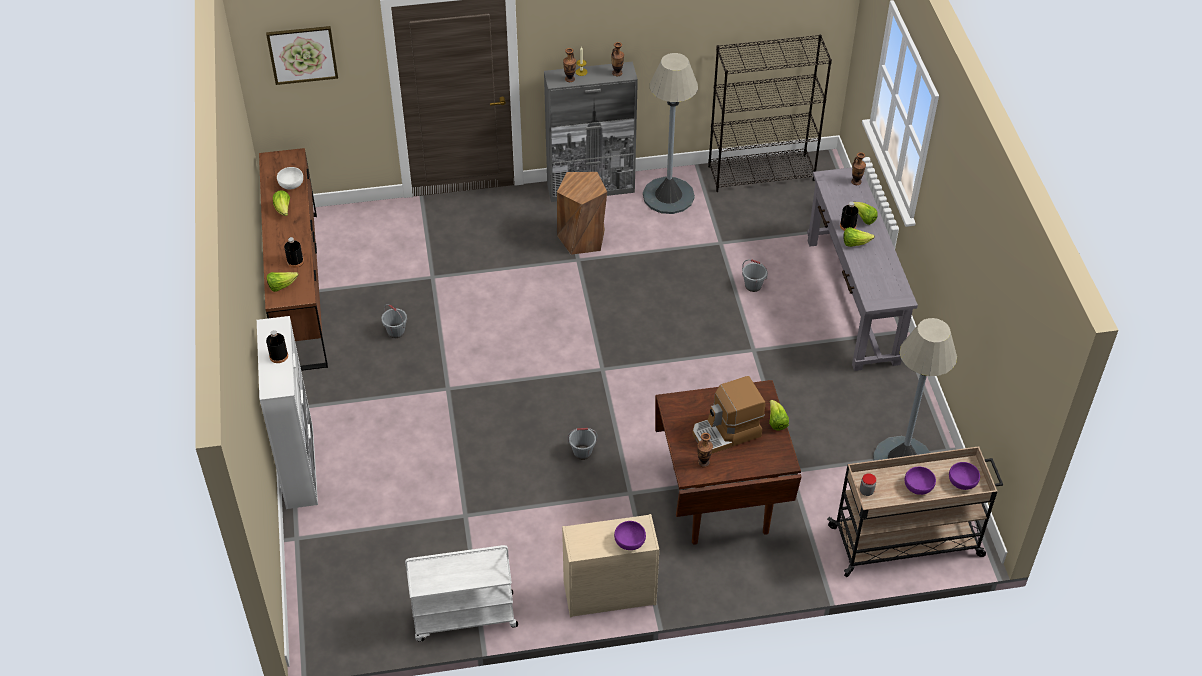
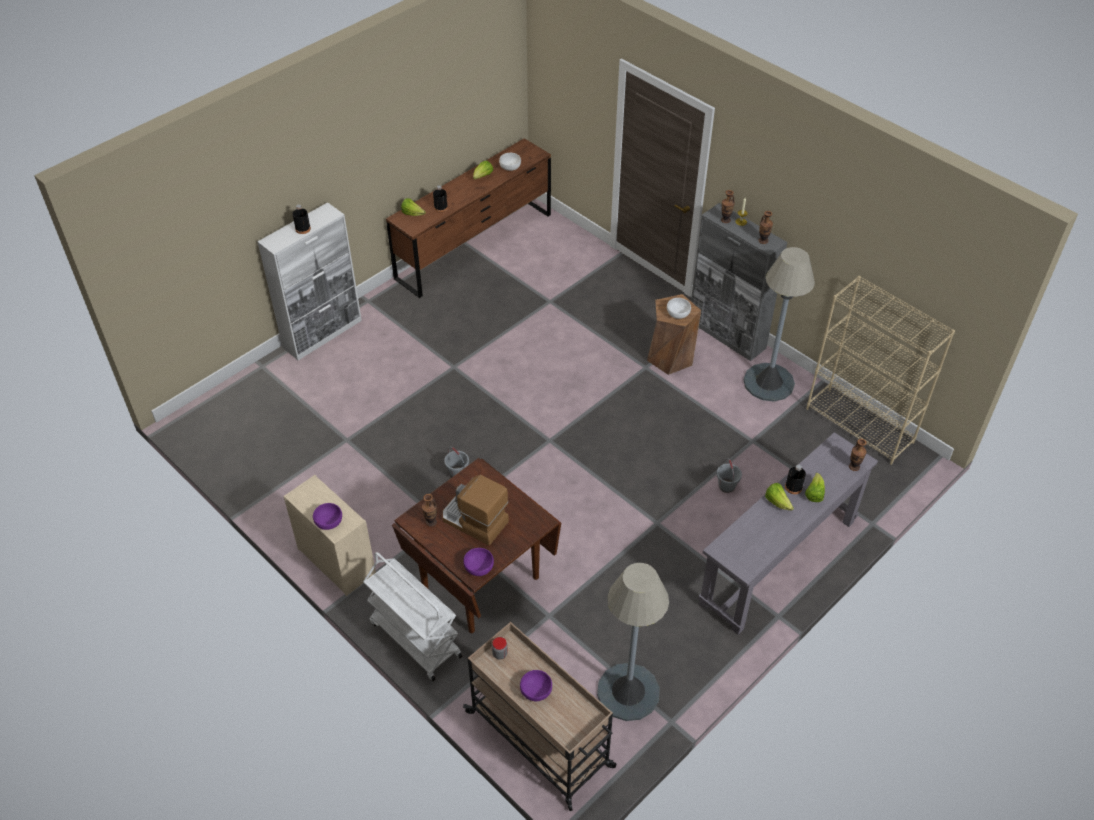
camera: 55 degrees right, 0 degrees up
(302, 54) = (565, 75): picture -> none
(396, 332) = (481, 312): grey bucket -> none
(463, 617) = (256, 489): white cart -> white cart (415, 639)
(588, 187) = (677, 314): none -> white bowl
(761, 173) = (860, 425): black bookcase -> beige bookcase
(776, 422) = (513, 548): lettuce -> none
(963, 482) = (568, 723): purple bowl -> purple bowl (479, 567)

